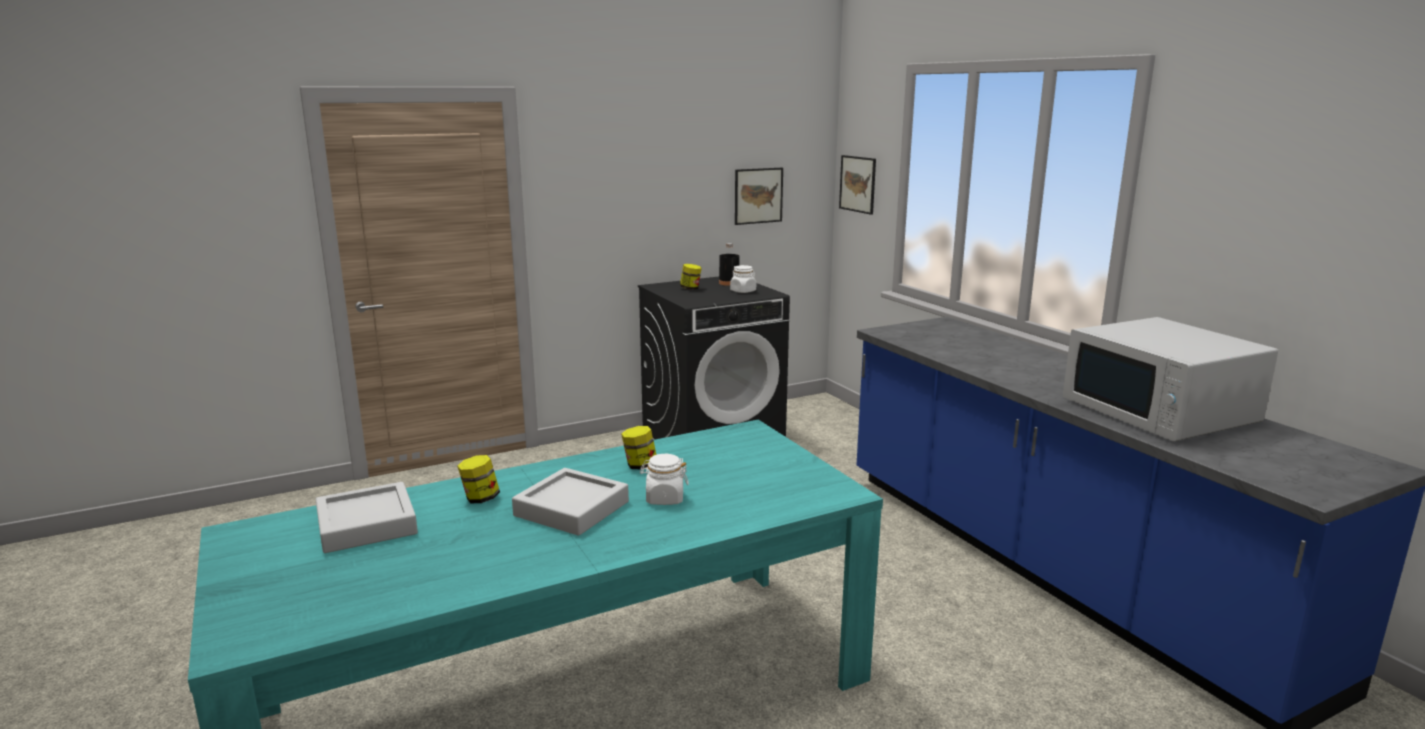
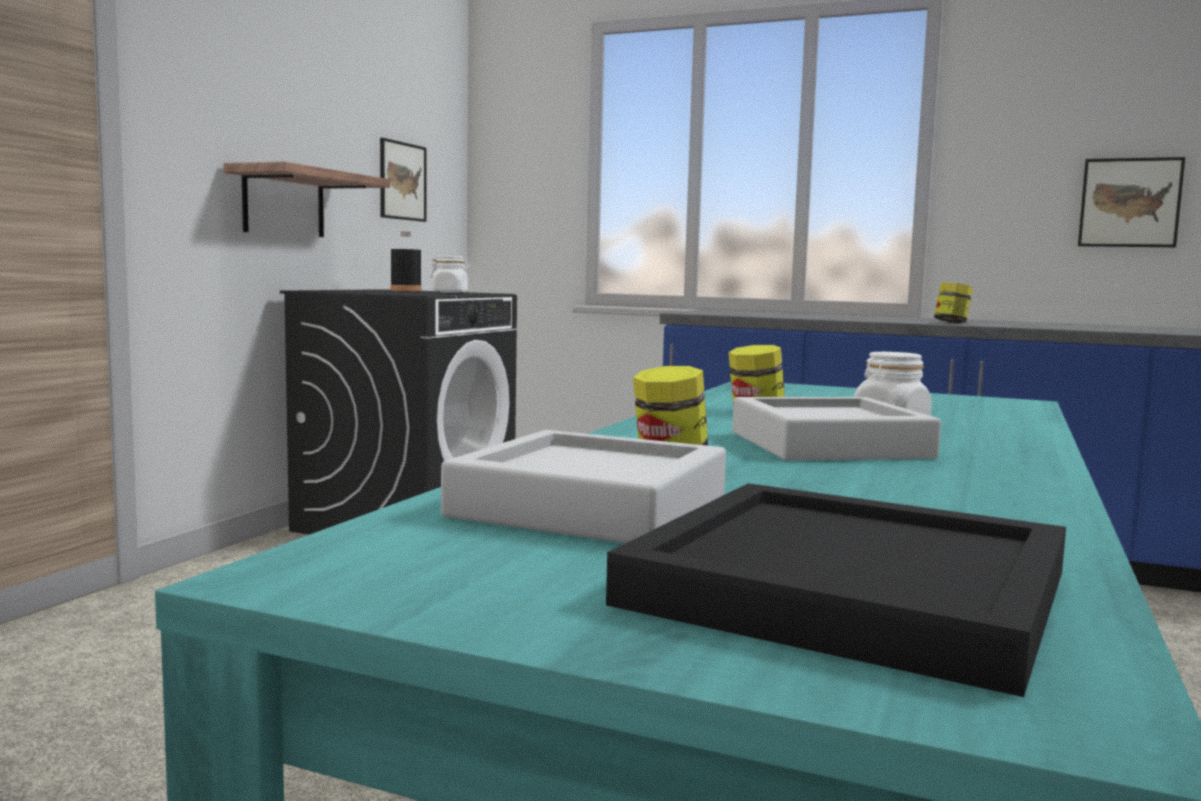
camera: 40 degrees left, 10 degrees down
(316, 591) = (847, 586): none -> black tray
(644, 229) = (284, 203): none -> shelf
(690, 288) = (372, 291): jar -> jar (951, 322)
(858, 184) = (512, 178): picture -> picture (1129, 202)
(1159, 412) = (1083, 326): white microwave -> none

